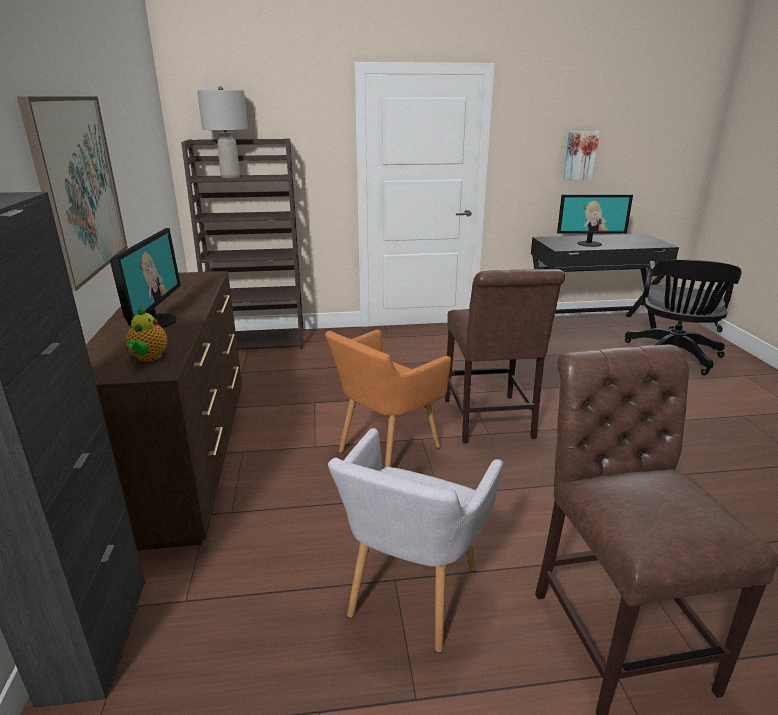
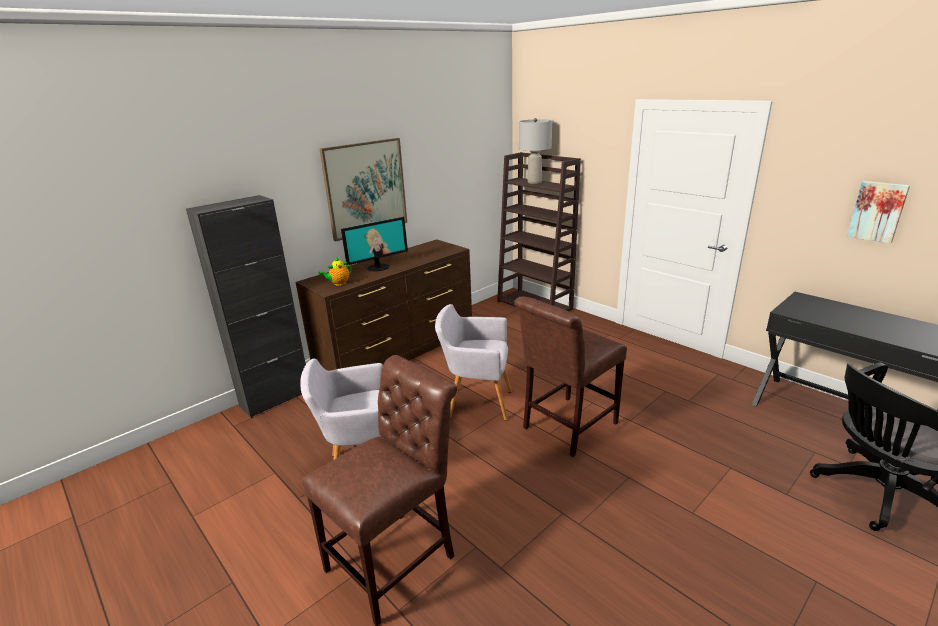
camera: 55 degrees right, 0 degrees up
(385, 451) = (476, 403): orange armchair -> grey armchair
(589, 244) = (840, 318): monitor -> none

